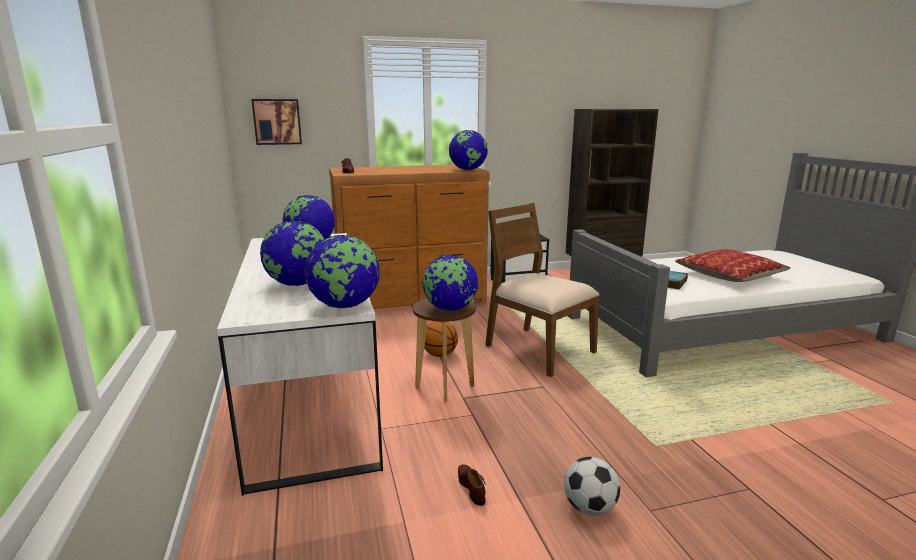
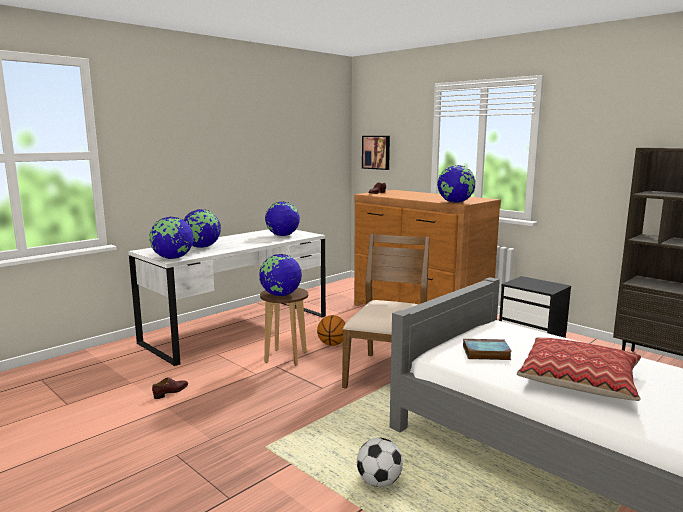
camera: 60 degrees right, 5 degrees down
(589, 507) = (168, 431): football -> football (379, 482)

